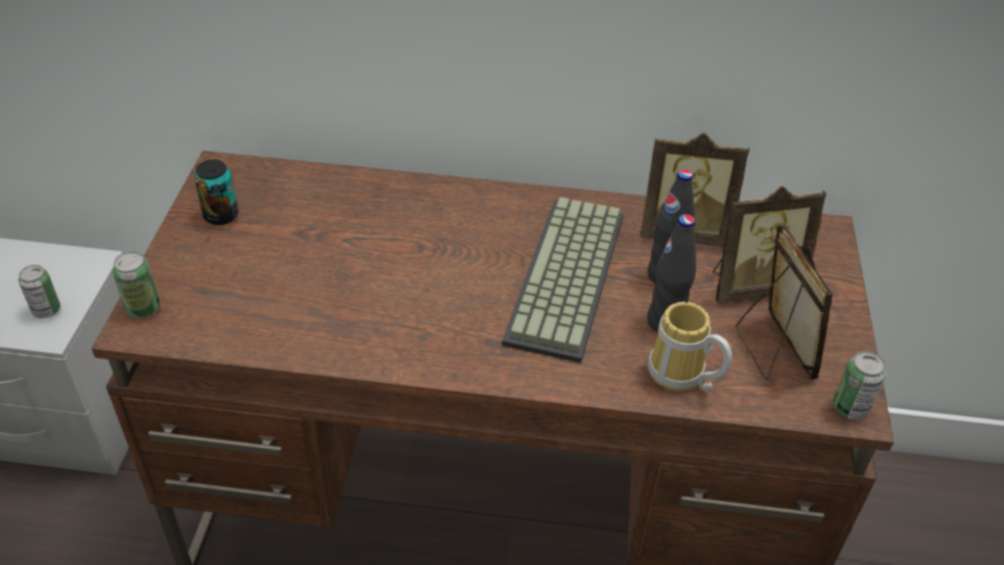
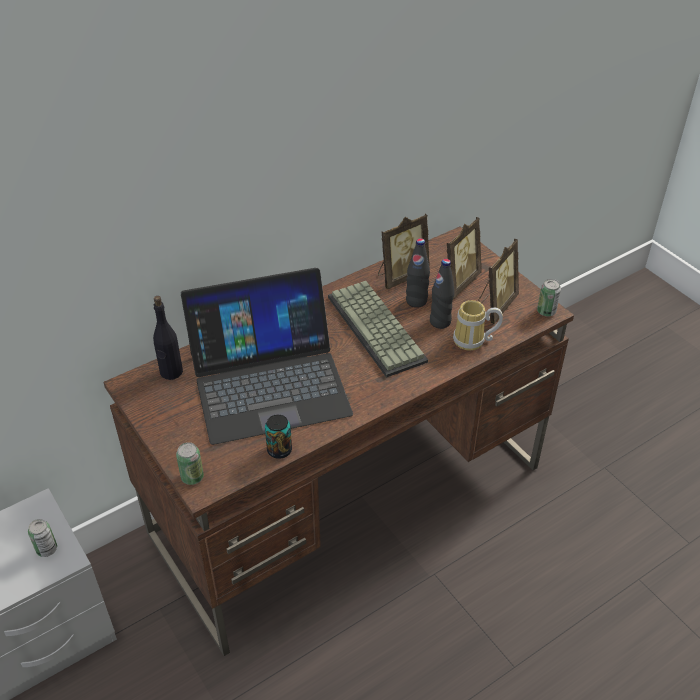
camera: 40 degrees left, 0 degrees up
(221, 215) = (166, 407): can -> can (279, 450)
(275, 181) = (171, 372): none -> black bottle
(358, 258) = (269, 382): none -> laptop
(772, 350) = (494, 306): picture frame -> picture frame turned 90 degrees clockwise

